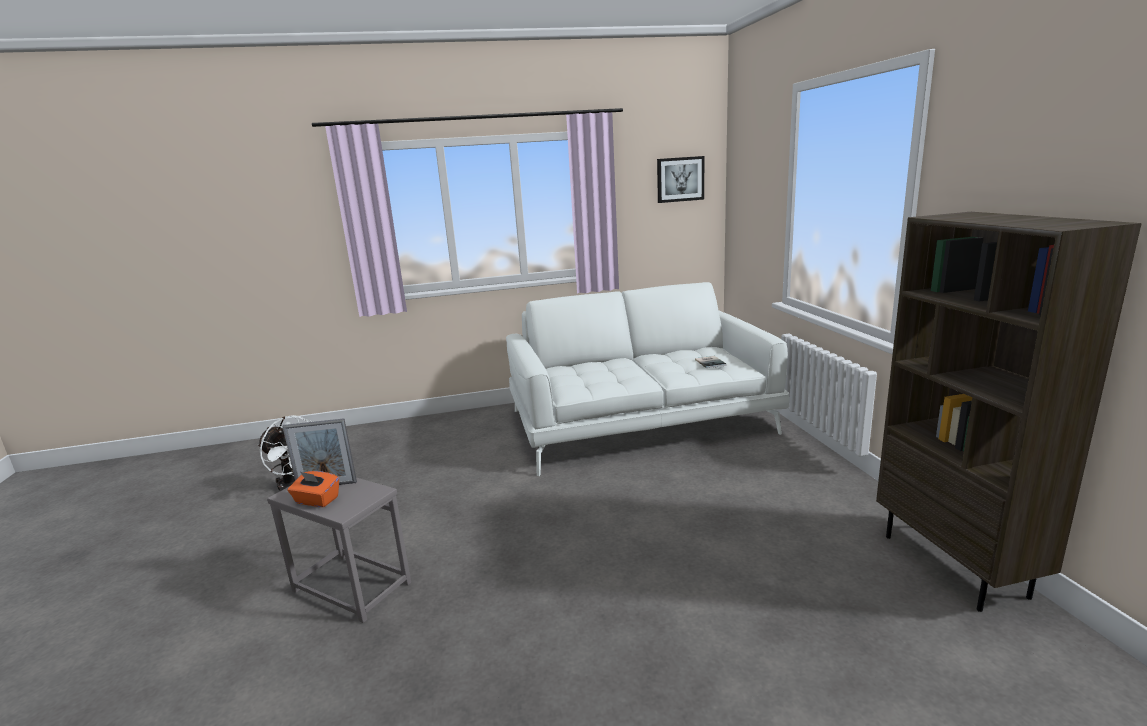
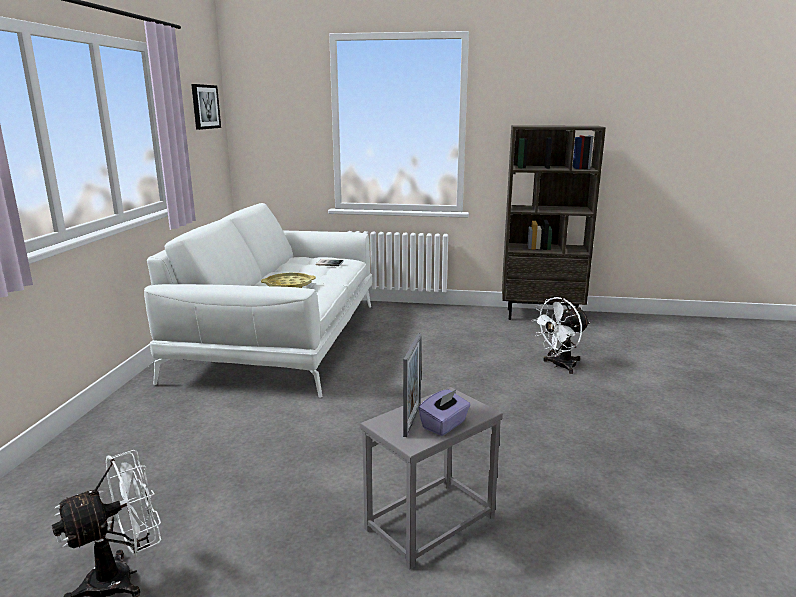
camera: 70 degrees left, 0 degrees up
(316, 500) = (444, 425): orange tissue box -> purple tissue box
(618, 369) = (289, 285): none -> yellow tray
(757, 617) = (559, 366): none -> white fan

